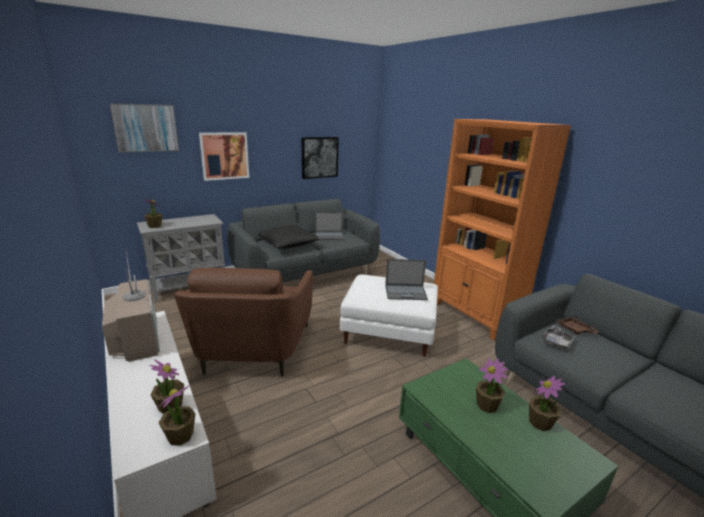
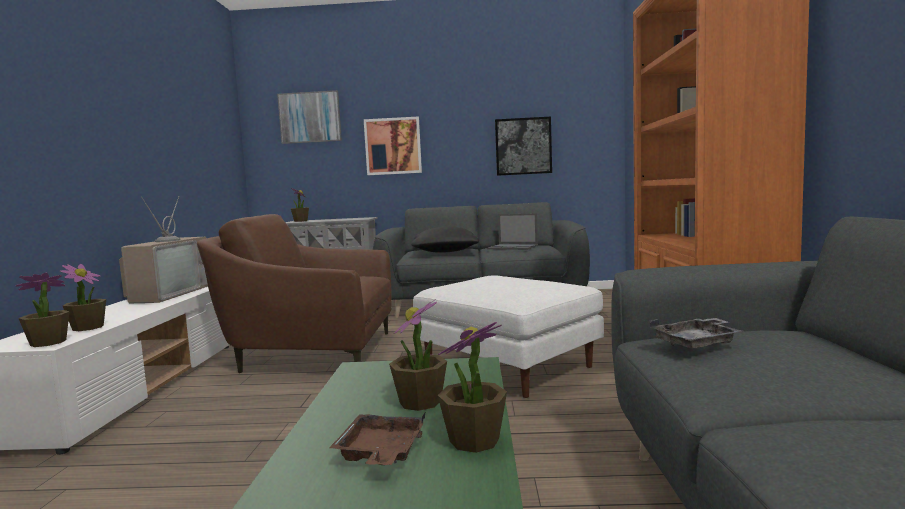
camera: 35 degrees right, 15 degrees down
(252, 350) = (311, 354): brown armchair -> brown armchair turned 60 degrees clockwise
(406, 292) = (517, 286): laptop -> none
(575, 330) = (784, 337): brown tray -> brown tray (381, 453)

